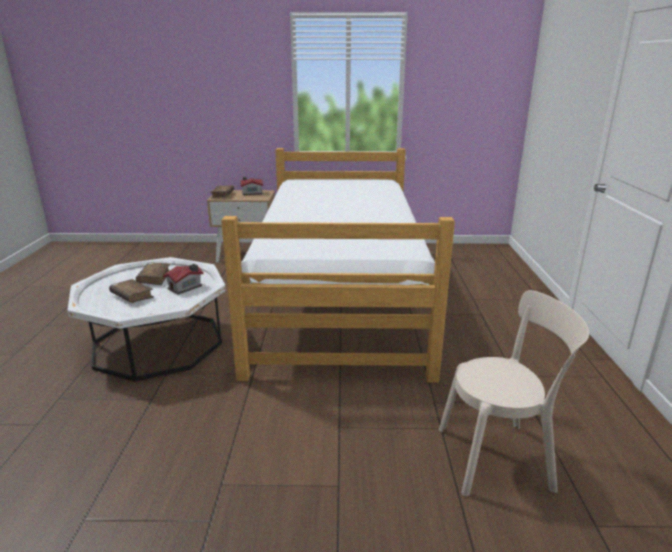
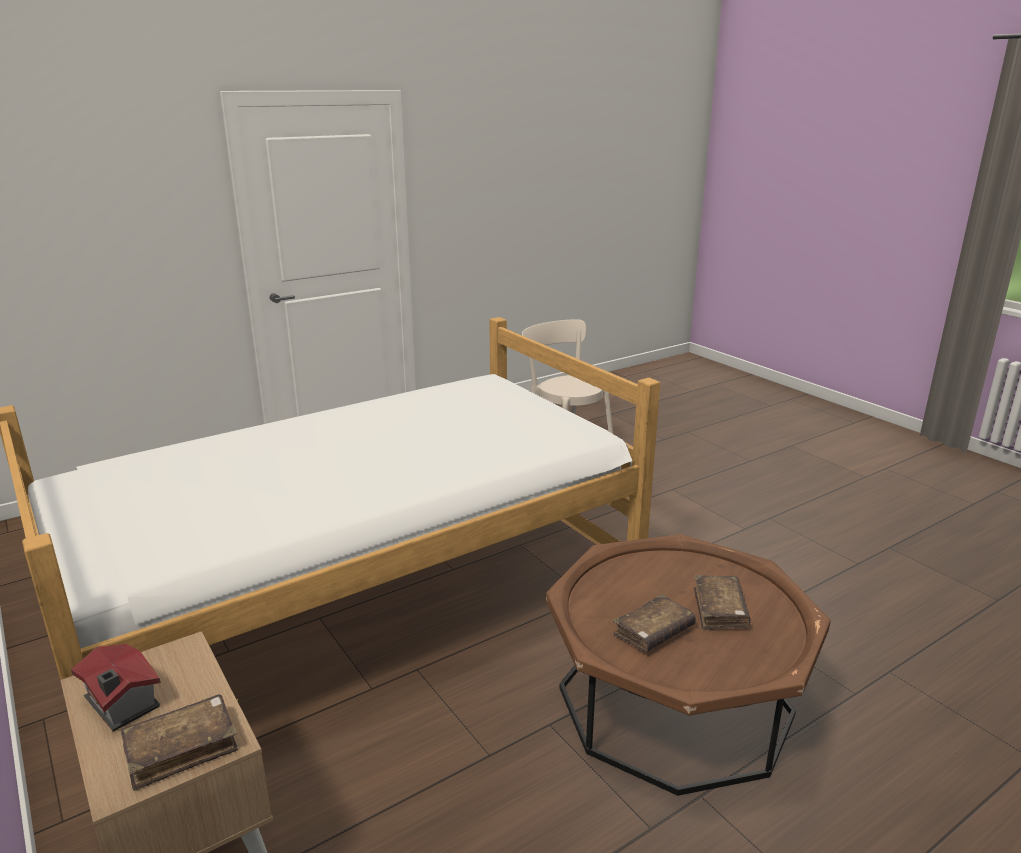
camera: 125 degrees left, 0 degrees up
(157, 343) = (674, 701): white coffee table -> brown coffee table
(186, 287) = (633, 583): toy house -> none

